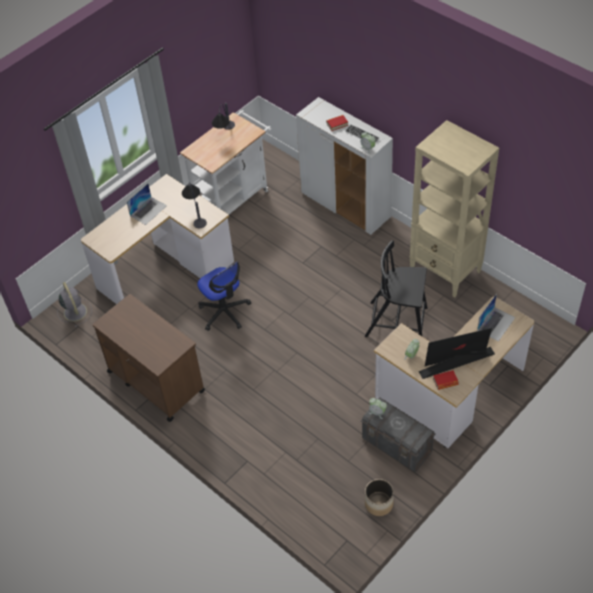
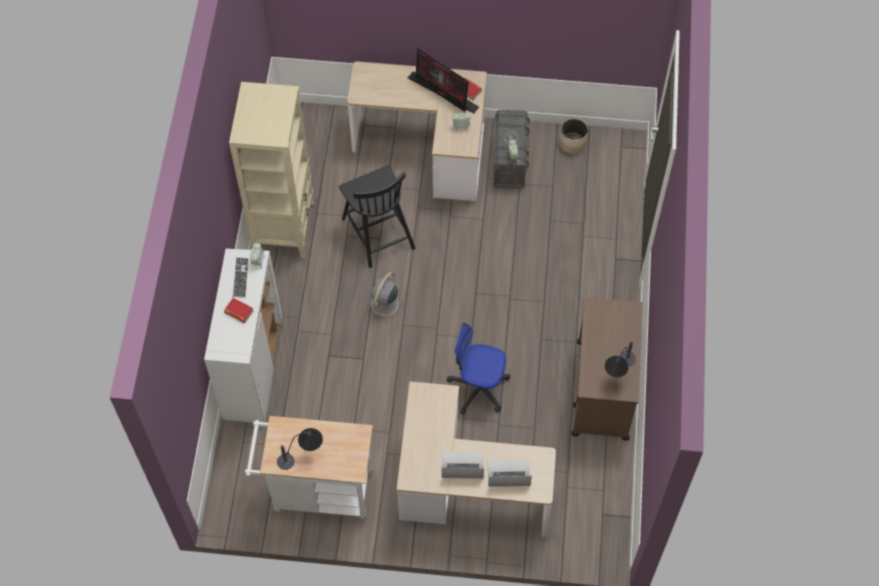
camera: 130 degrees left, 10 degrees up
(75, 311) = (588, 533): grey fan -> grey fan (384, 305)
(196, 214) = (432, 413): table lamp -> table lamp (618, 371)
(224, 312) = (478, 387): office chair -> office chair turned 90 degrees counterclockwise
(496, 324) = (378, 85): laptop -> laptop (508, 473)

